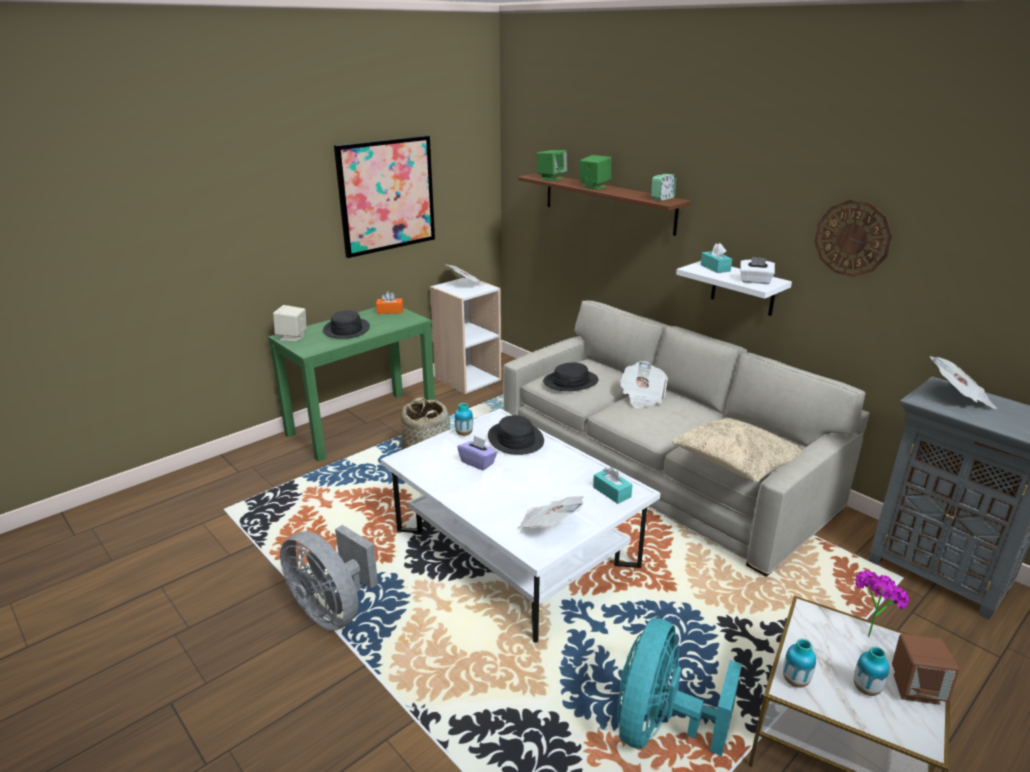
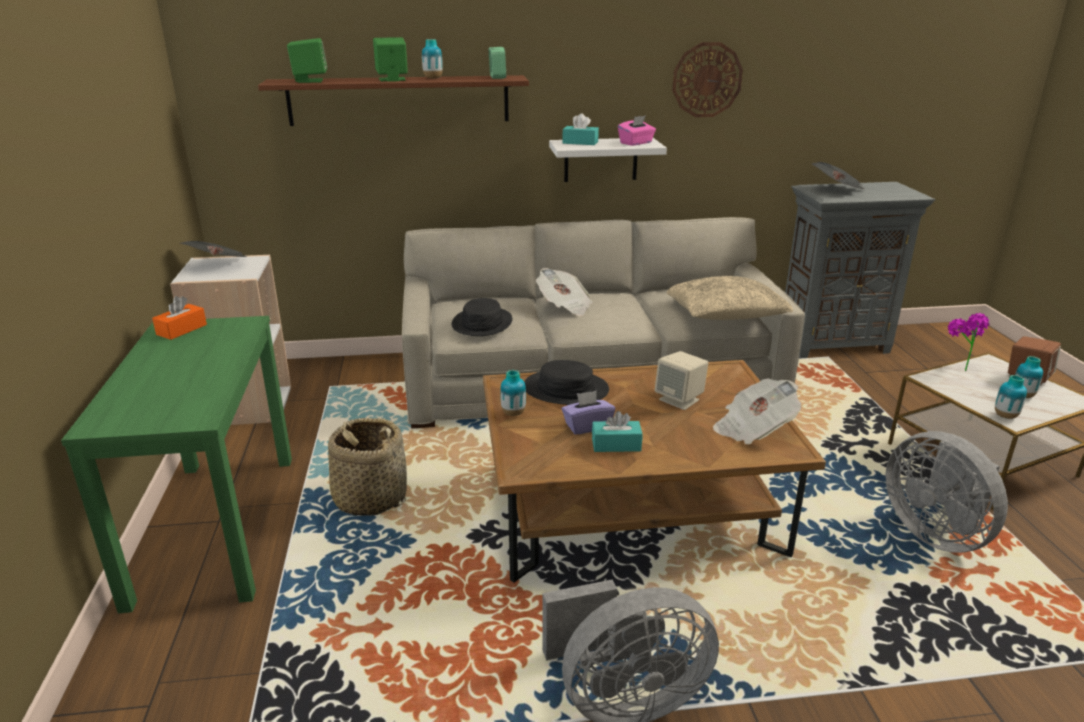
camera: 55 degrees left, 0 degrees up
(292, 337) = (115, 419): beige speaker -> beige speaker (680, 400)
(346, 329) = (179, 373): black hat -> none
(386, 195) = (103, 137): picture -> none
(515, 548) = (632, 509): white coffee table -> brown coffee table
(612, 492) = (721, 379): turquoise tissue box -> turquoise tissue box (616, 445)
(620, 191) = (433, 78): none -> vase
(660, 726) = (936, 532): turquoise fan -> grey fan
(755, 281) = (636, 143): white tissue box -> pink tissue box

